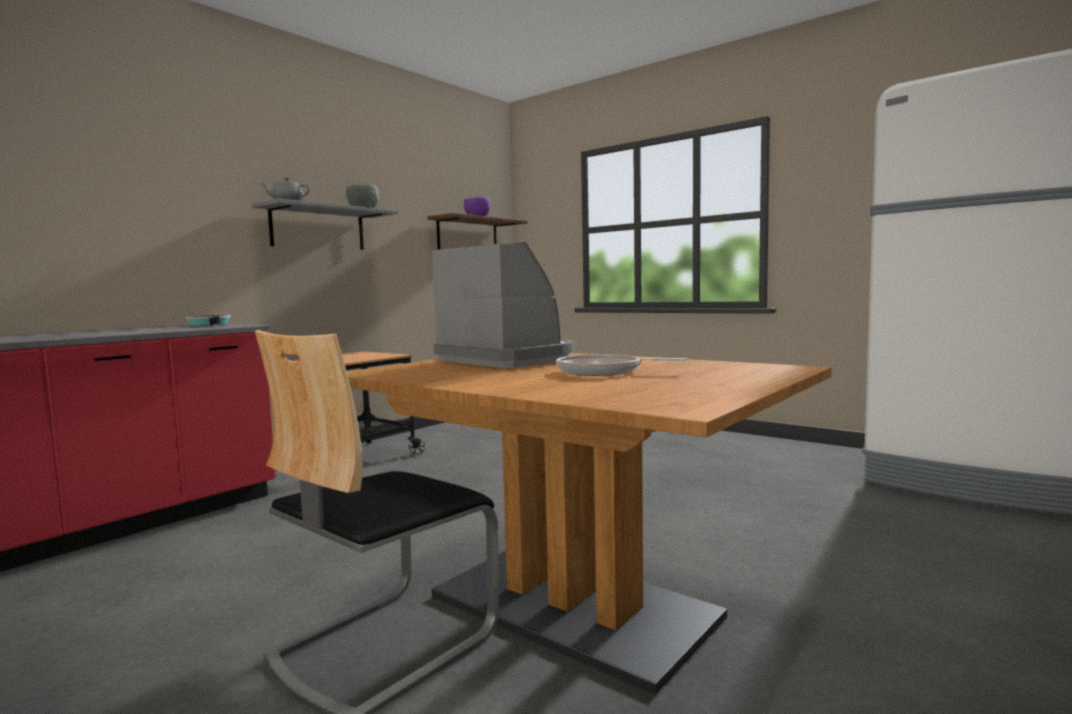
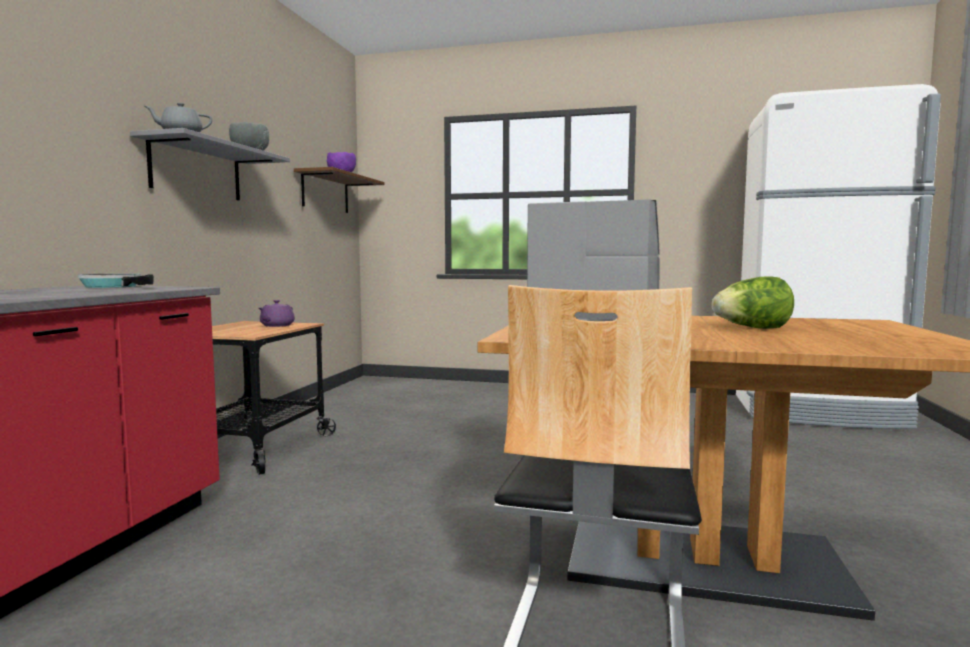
camera: 25 degrees left, 0 degrees up
(370, 356) = (276, 326): none -> purple teapot
(604, 372) = (752, 328): frying pan -> lettuce

